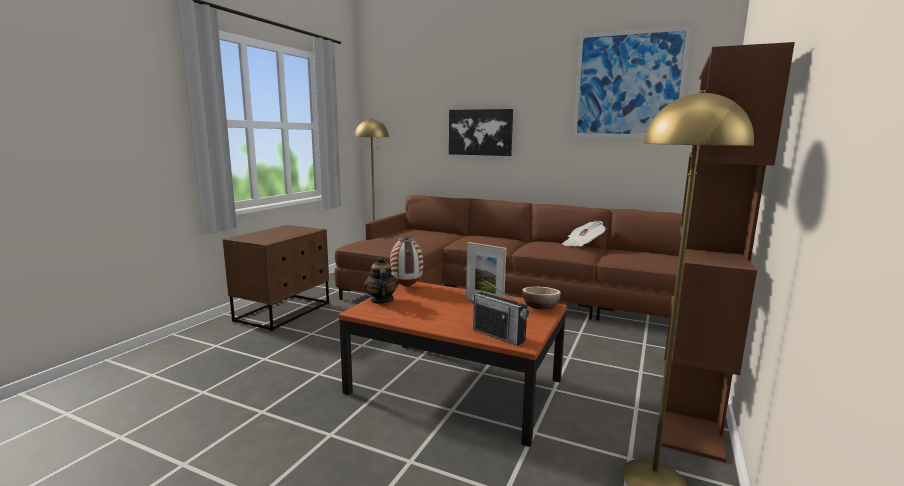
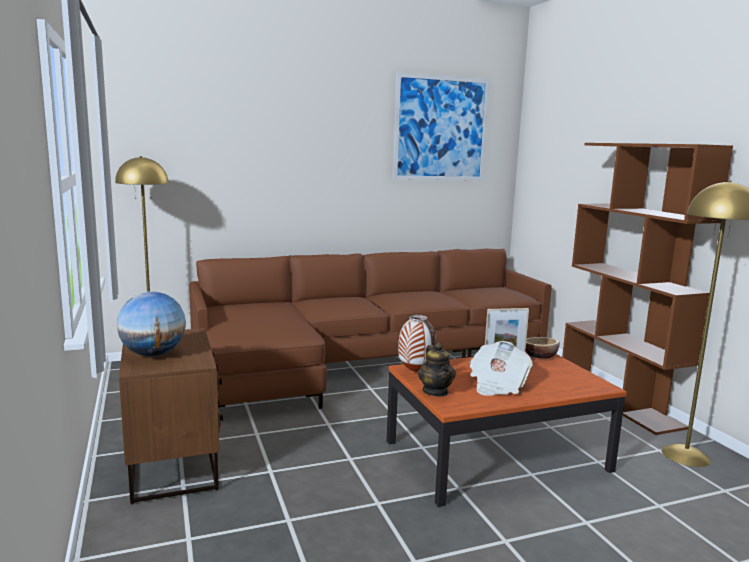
camera: 45 degrees left, 0 degrees up
(264, 234) = (153, 354): none -> globe
(381, 300) = (436, 391): teapot -> teapot turned 135 degrees counterclockwise
(480, 132) = (289, 174): picture -> none
(498, 335) = (580, 387): radio -> none
(582, 244) = (431, 290): newspaper -> newspaper (497, 385)

